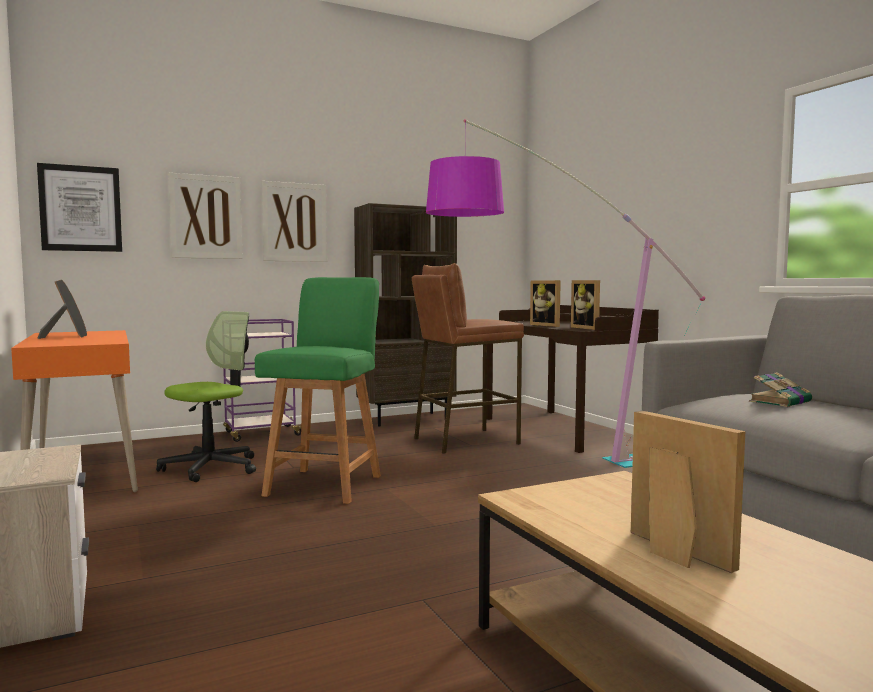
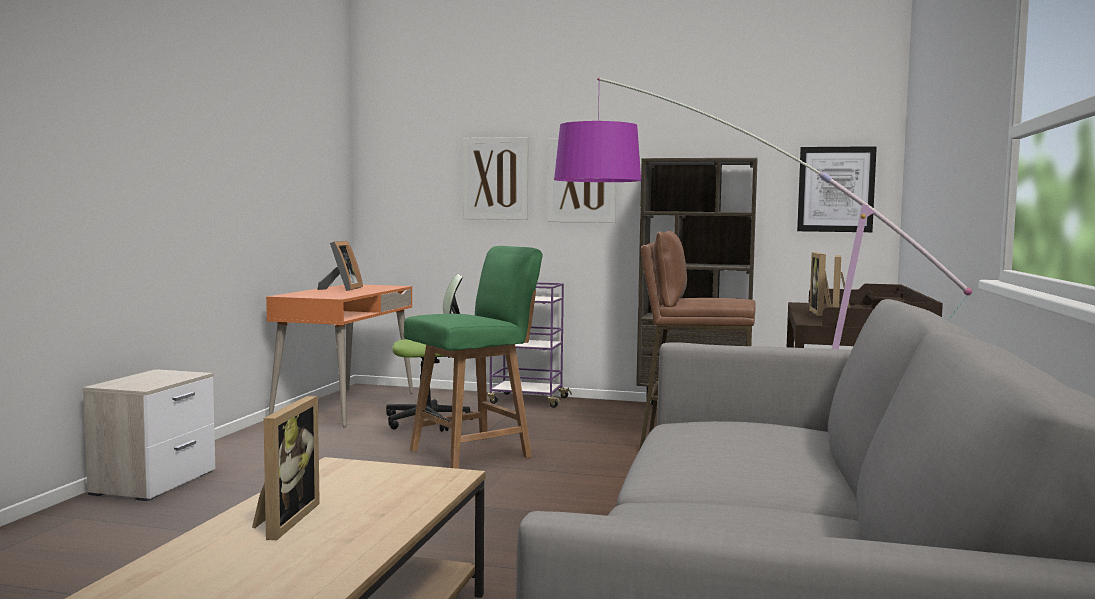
camera: 40 degrees right, 0 degrees up
(81, 208) = (394, 175): picture -> picture (836, 189)
(780, 401) = (739, 436): book -> none

